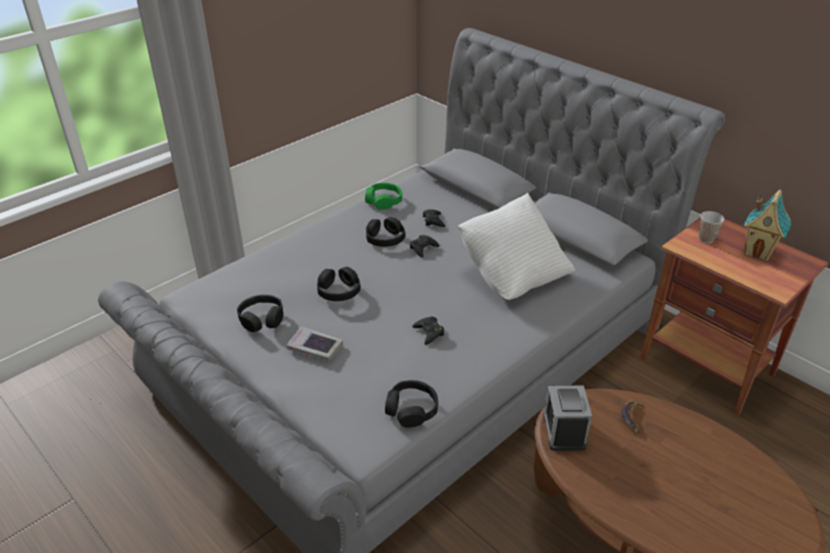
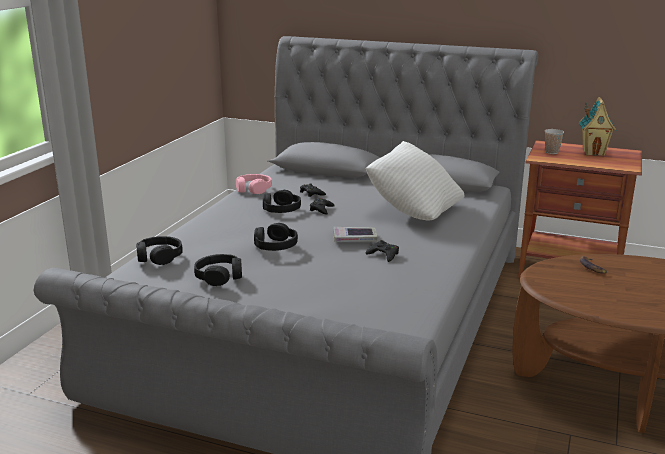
camera: 25 degrees left, 15 degrees down
(314, 348) = (291, 284): book -> book (354, 238)
(383, 201) = (253, 189): green headphones -> pink headphones
(411, 409) = (420, 300): black headphones -> black headphones (159, 257)
(564, 431) = (552, 285): alarm clock -> none

